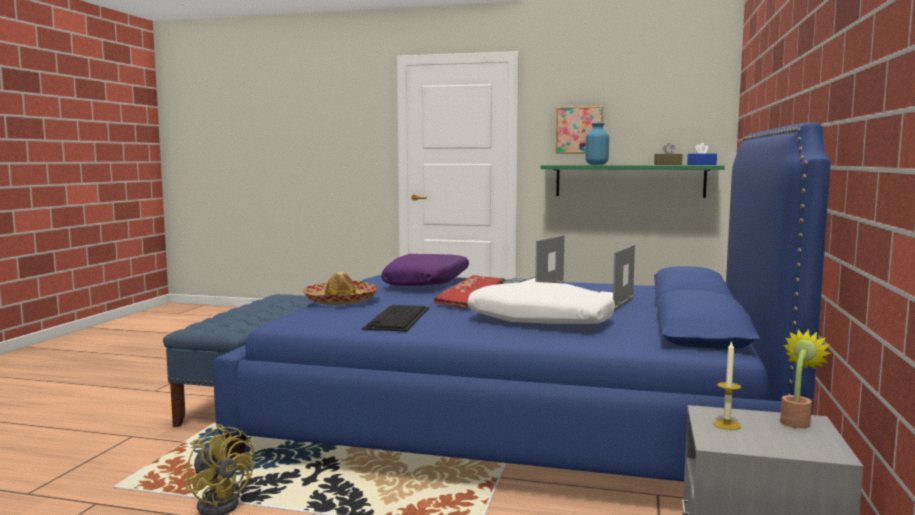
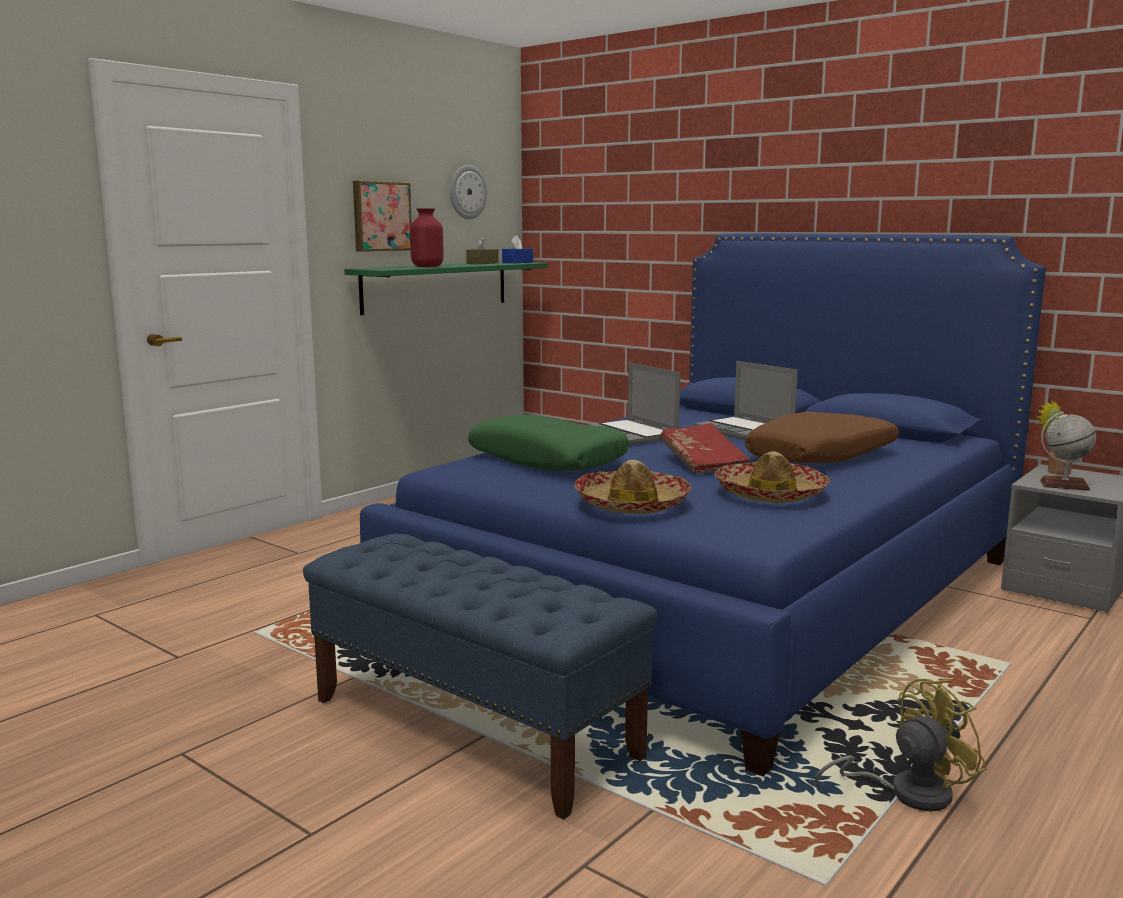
camera: 65 degrees left, 5 degrees up
(398, 318) = (770, 494): keyboard -> hat
(427, 282) = (547, 460): purple pillow -> green pillow
(539, 321) = (822, 457): white pillow -> brown pillow
(596, 164) = (427, 266): blue vase -> red vase
(668, 110) = (467, 192): none -> wall clock
(726, 424) = (1064, 485): candle -> globe

